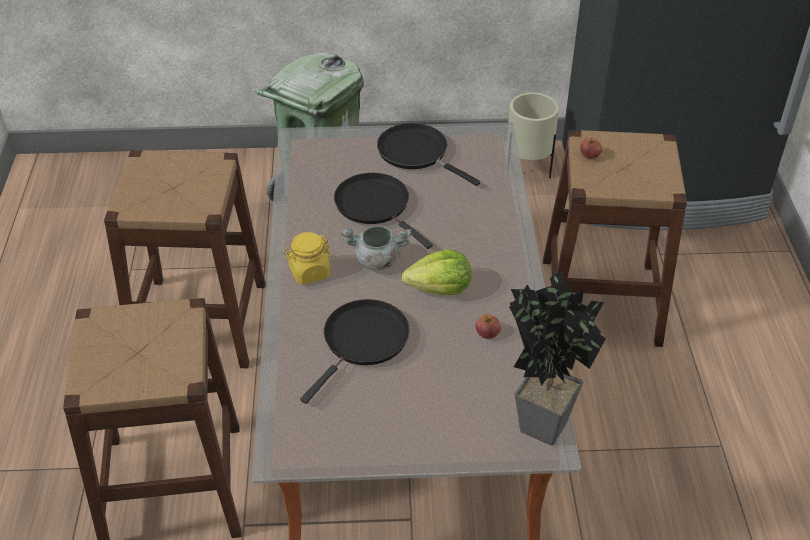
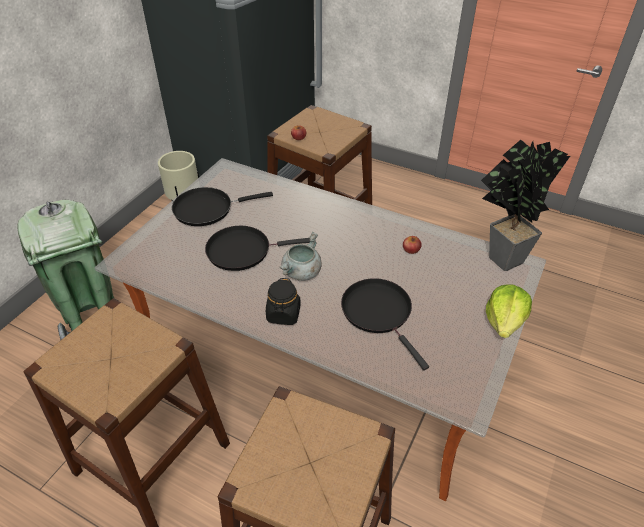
camera: 60 degrees left, 0 degrees up
(309, 272) = (283, 314): yellow jar -> black jar
(440, 288) = (354, 254): lettuce -> lettuce (504, 321)

